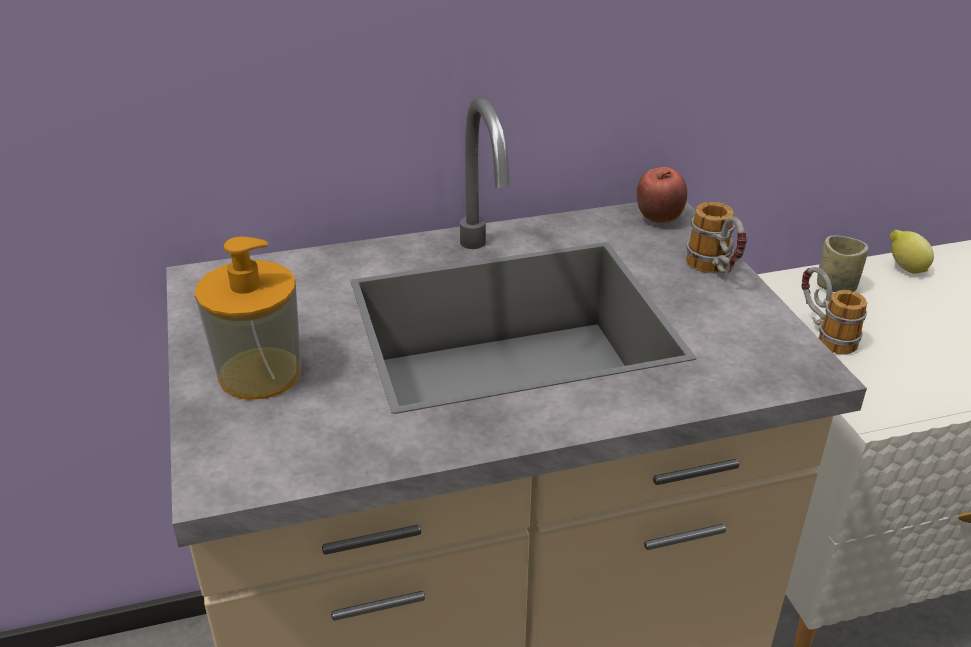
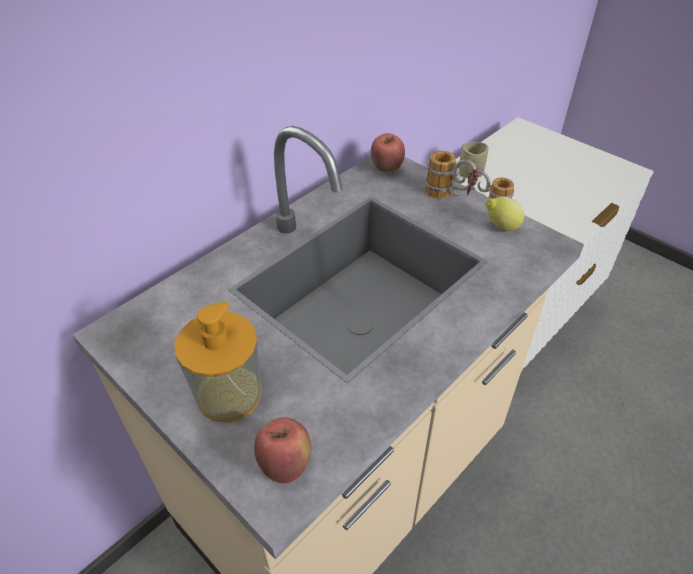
camera: 30 degrees left, 10 degrees up
(254, 458) = (285, 465): none -> apple
(905, 268) = (495, 149): lemon -> lemon (500, 227)

